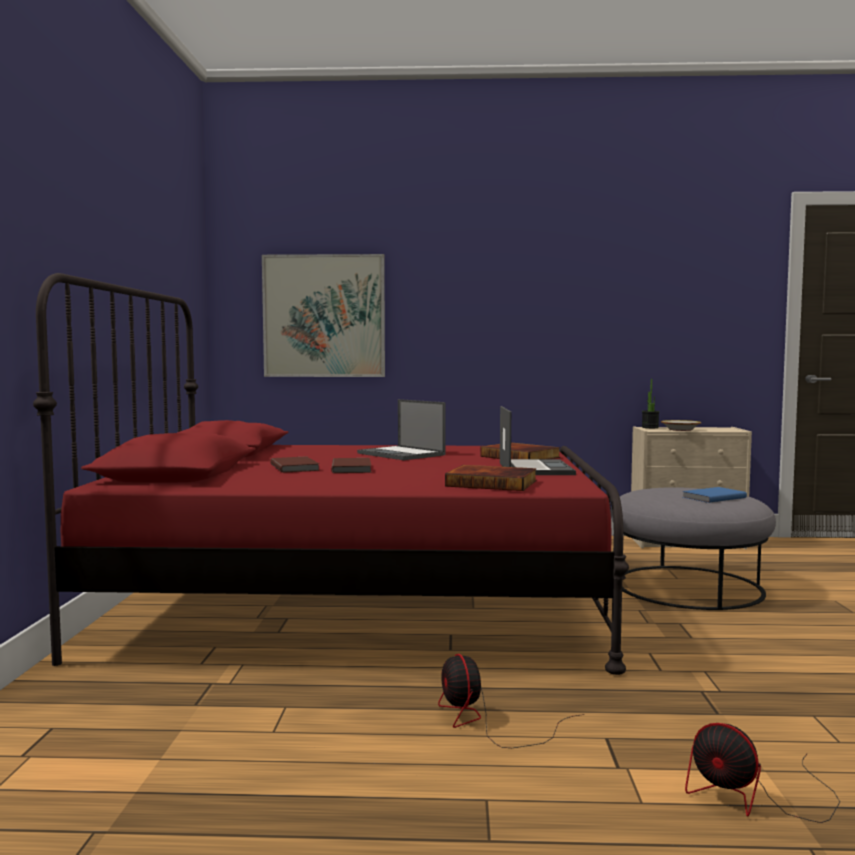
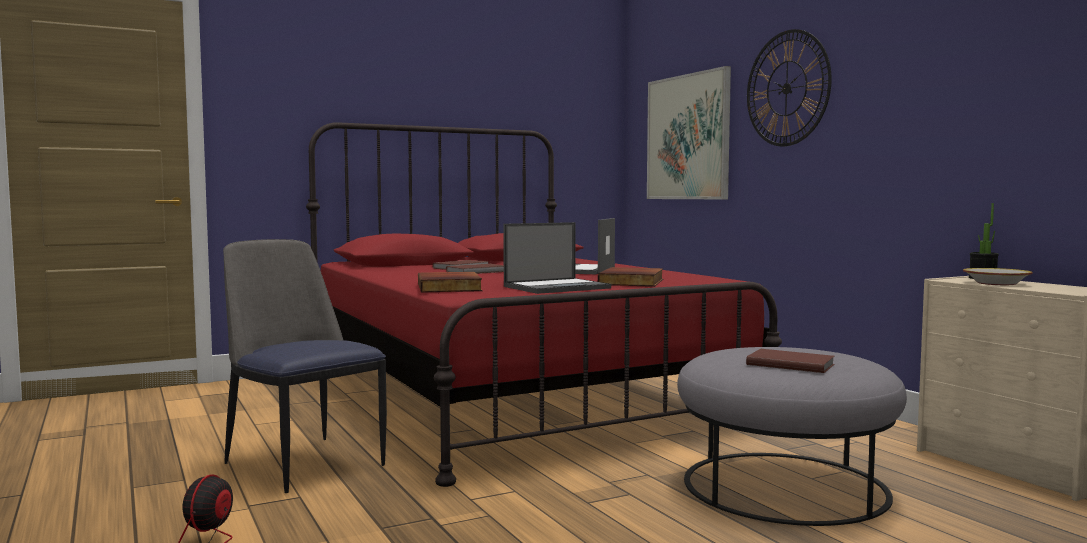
camera: 60 degrees right, 0 degrees up
(456, 283) = (787, 88): none -> wall clock
(486, 722) = (303, 463): fan -> chair
(712, 497) = (789, 364): blue book -> brown book

